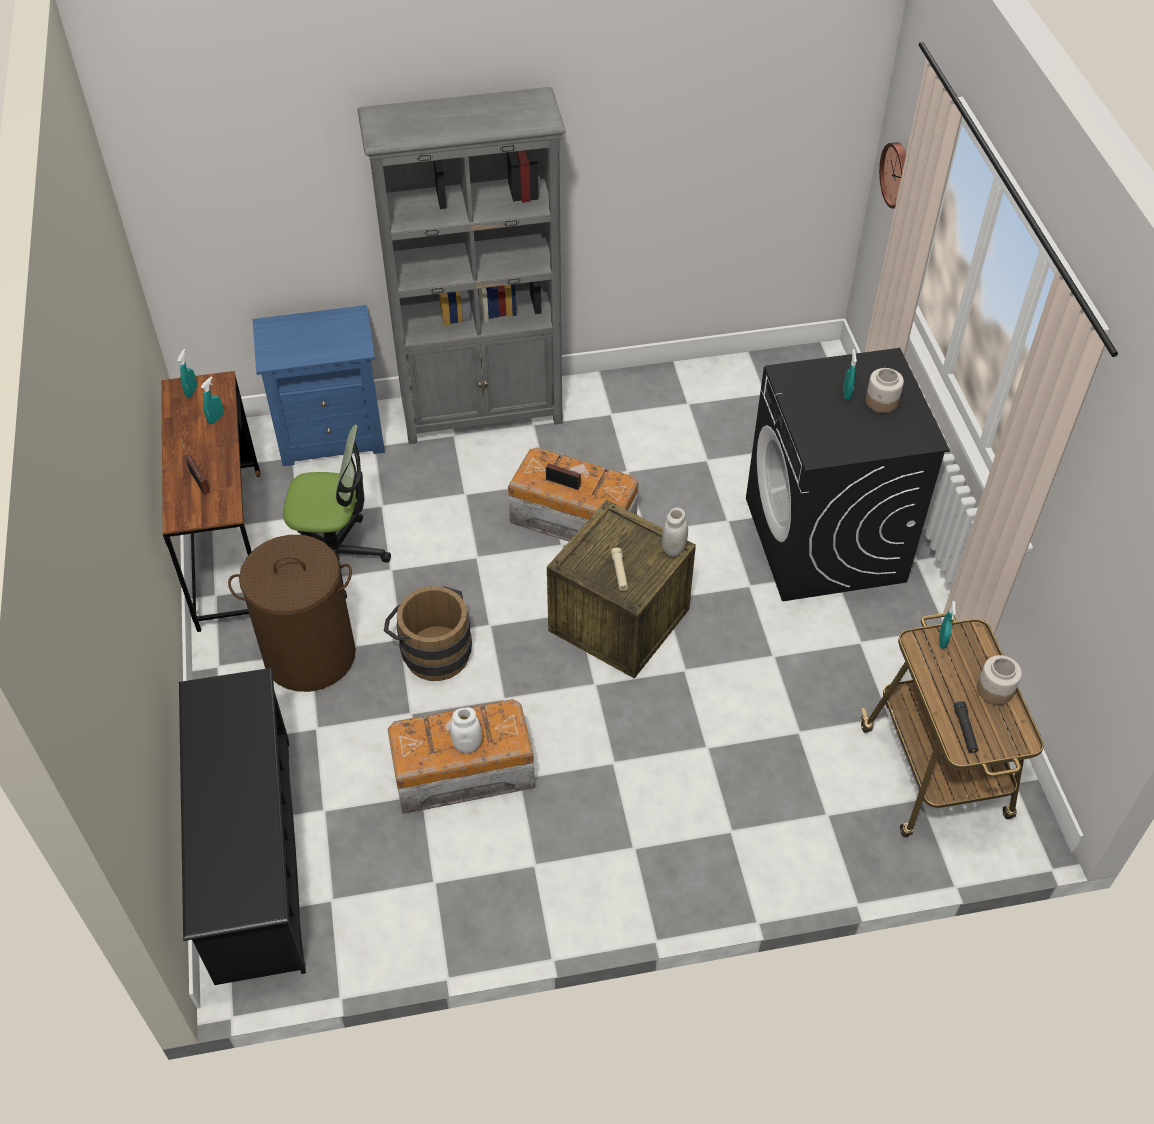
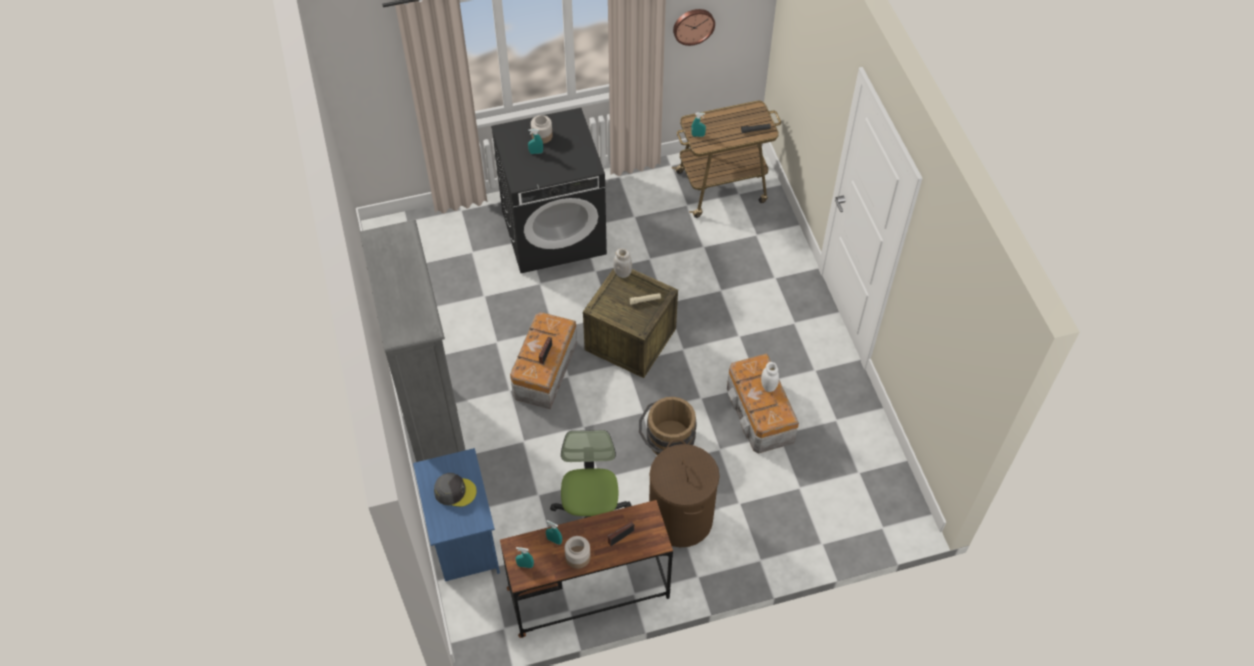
camera: 95 degrees left, 5 degrees up
(253, 856) = (839, 522): black shoe rack -> none
(317, 339) = (455, 491): none -> grey cap
(898, 175) = (373, 89): wall clock -> wall clock (693, 25)
(994, 689) = (727, 116): jar -> jar (577, 557)

